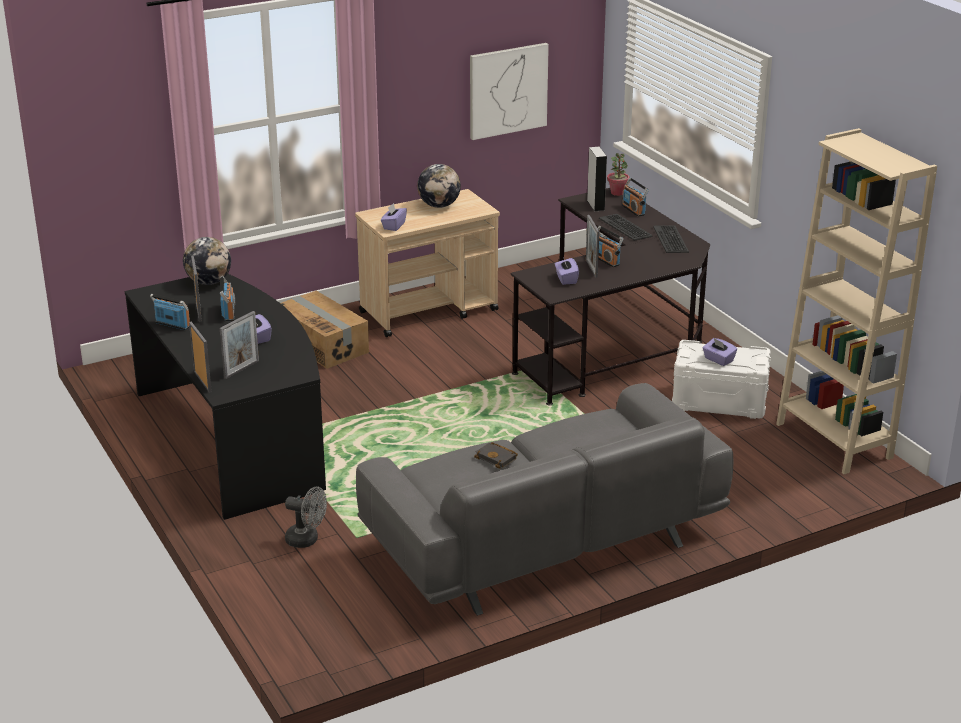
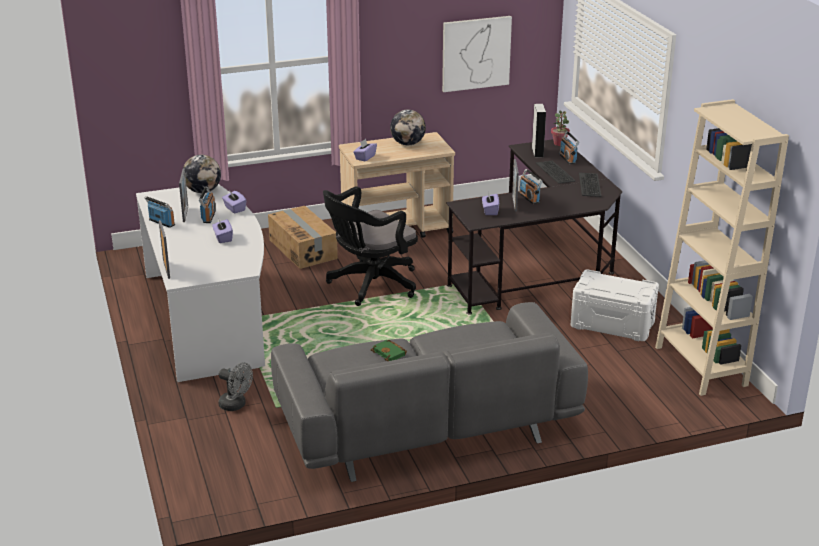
camera: 10 degrees right, 0 degrees up
(235, 438) = (208, 318): black desk -> white desk
(241, 369) = (200, 262): picture frame -> none
(419, 381) = (370, 285): none -> black office chair
(497, 458) = (390, 353): black book -> green book
(718, 360) = (611, 289): purple tissue box -> purple tissue box (234, 208)

